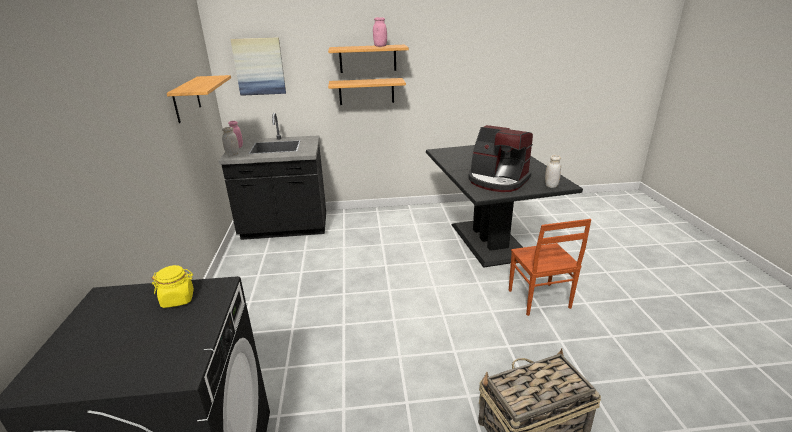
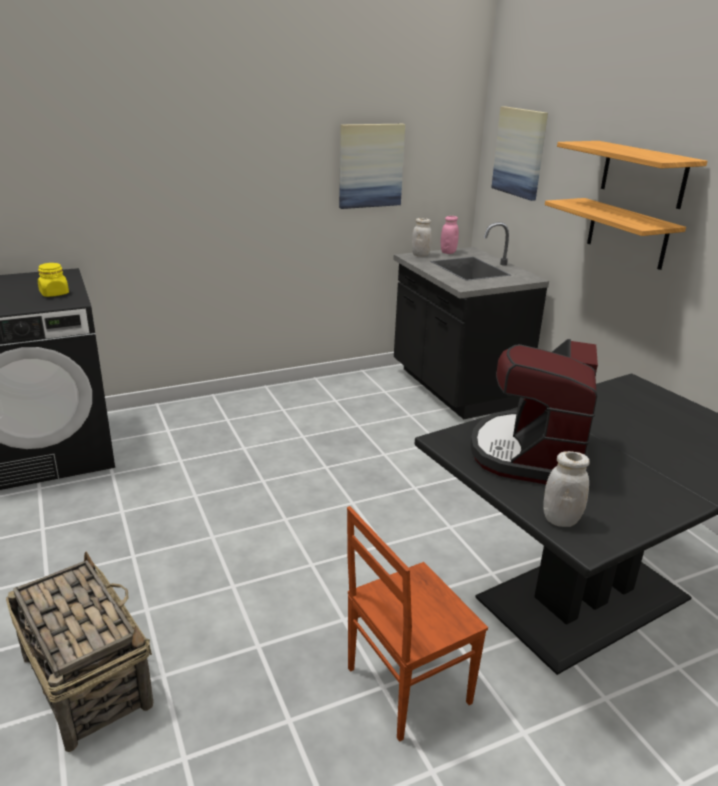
camera: 70 degrees right, 0 degrees up
(186, 99) = (370, 166): shelf -> picture
(380, 46) = (648, 153): pink jar -> none

